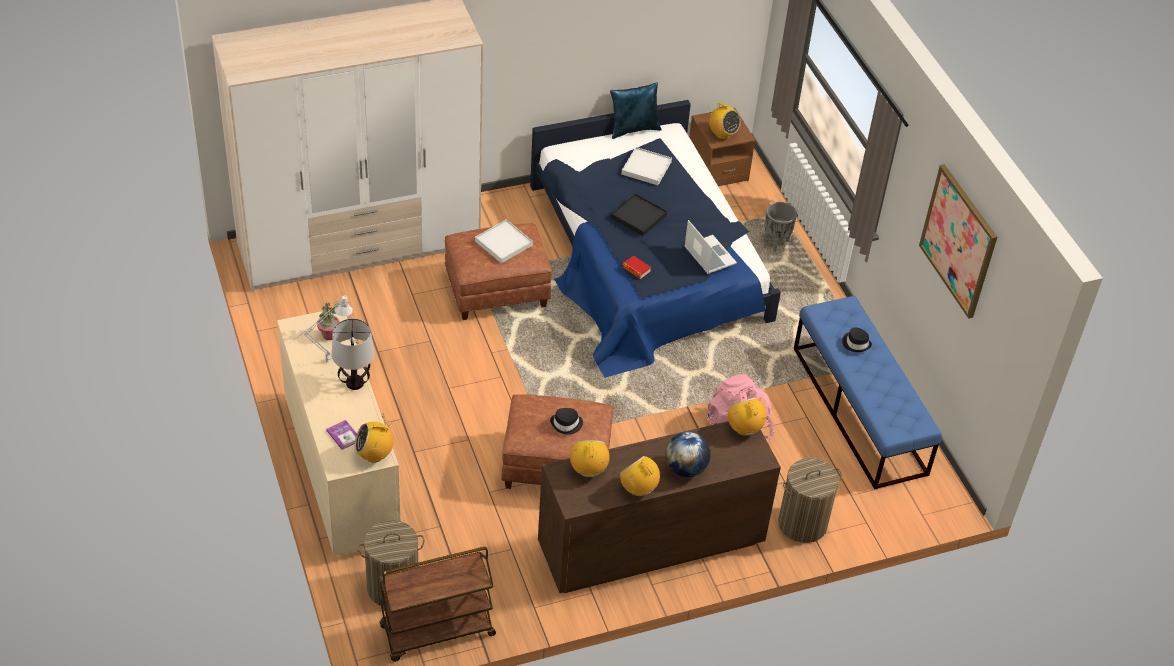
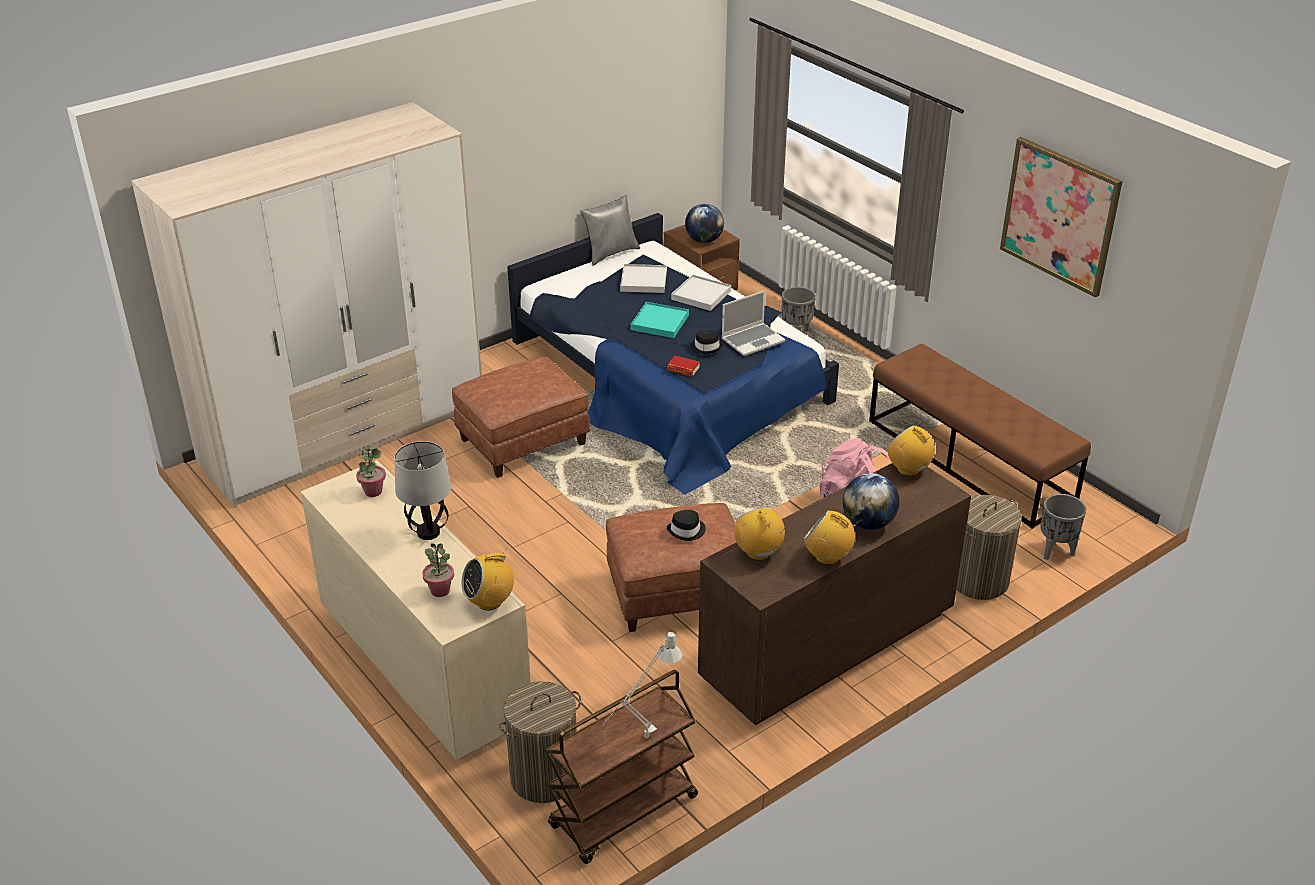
camera: 15 degrees left, 10 degrees down
(322, 363) = (378, 522): grey table lamp -> grey table lamp (641, 741)
(343, 435) = (440, 590): book -> potted plant
(503, 243) = (523, 378): white tray -> white tray (701, 295)
(633, 129) = (611, 253): blue pillow -> grey pillow
(639, 217) = (660, 322): black tray -> turquoise tray
(708, 255) = (753, 340): laptop -> laptop turned 105 degrees clockwise
(722, 134) = (704, 240): radio -> globe
(856, 343) = (952, 383): black hat -> black hat (706, 347)
(859, 411) = (970, 460): blue bench -> brown bench
(882, 516) = (1056, 551): none -> grey planter

